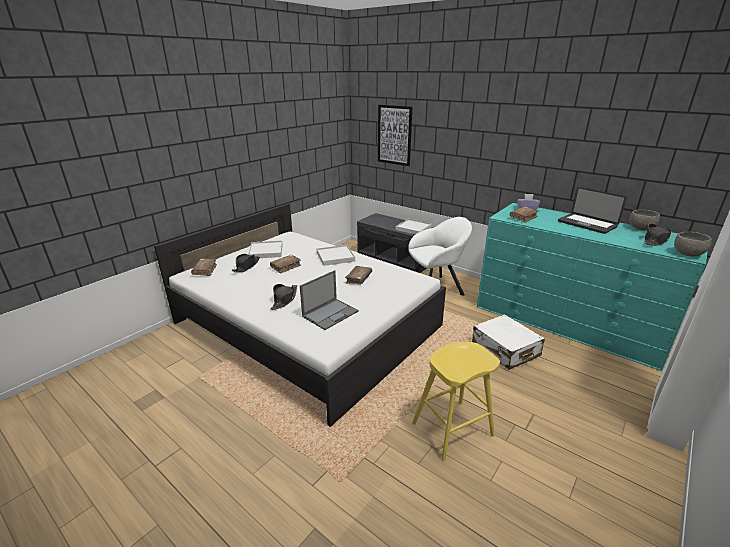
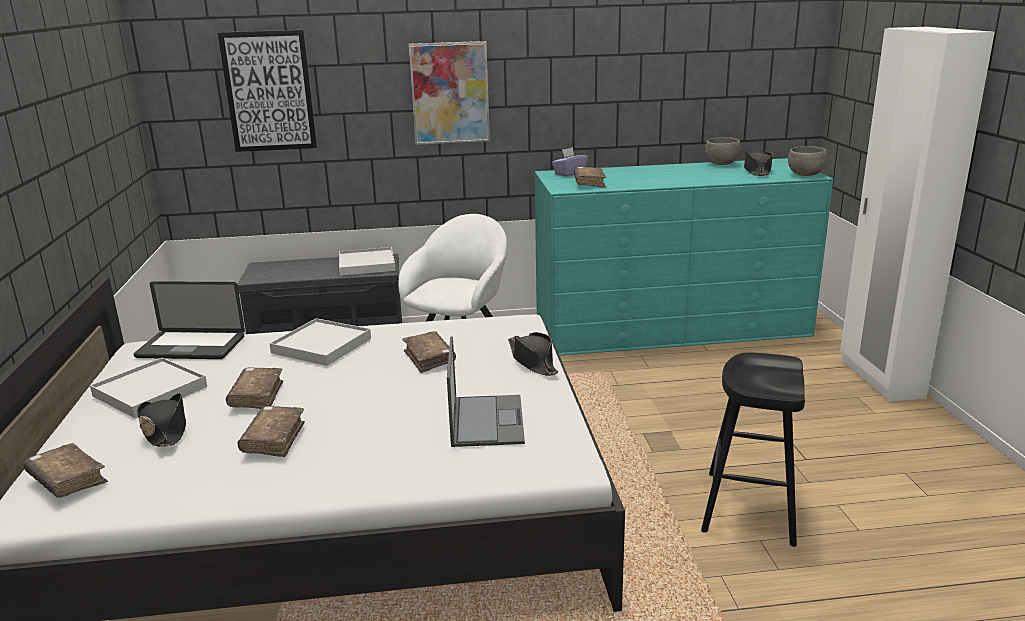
camera: 45 degrees left, 5 degrees down
(264, 284) = (274, 439): none -> brown book
(284, 300) = (365, 442): black hat -> black hat (533, 361)
(452, 429) = (749, 508): yellow stool -> black stool
(475, 149) = (450, 93): none -> picture
(505, 349) = (661, 389): white suitcase -> none
(586, 224) = (667, 172): laptop -> laptop (191, 347)

